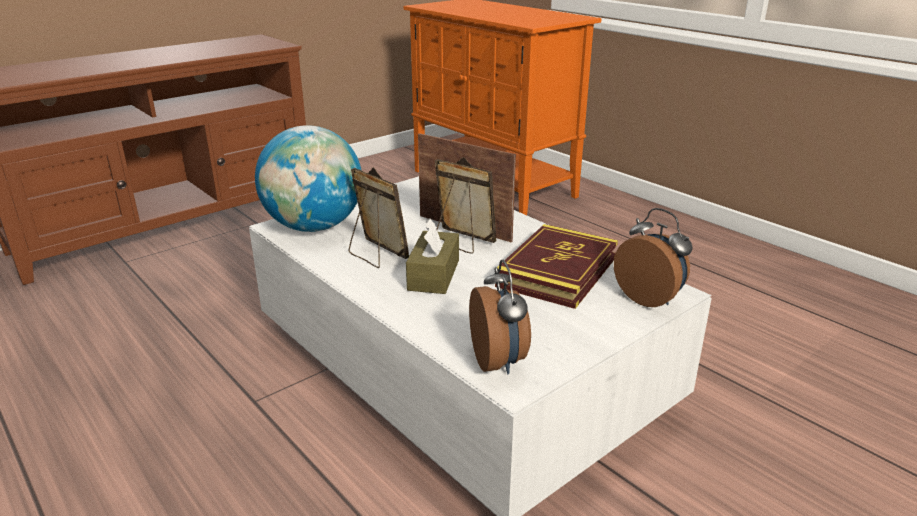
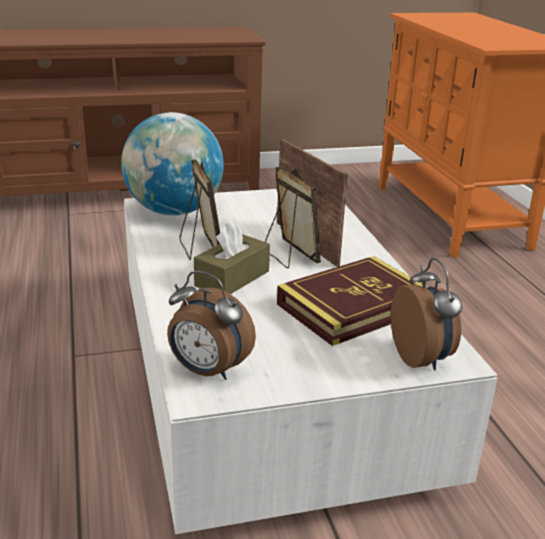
camera: 25 degrees right, 0 degrees up
(499, 361) = (207, 371): alarm clock -> alarm clock turned 105 degrees clockwise

